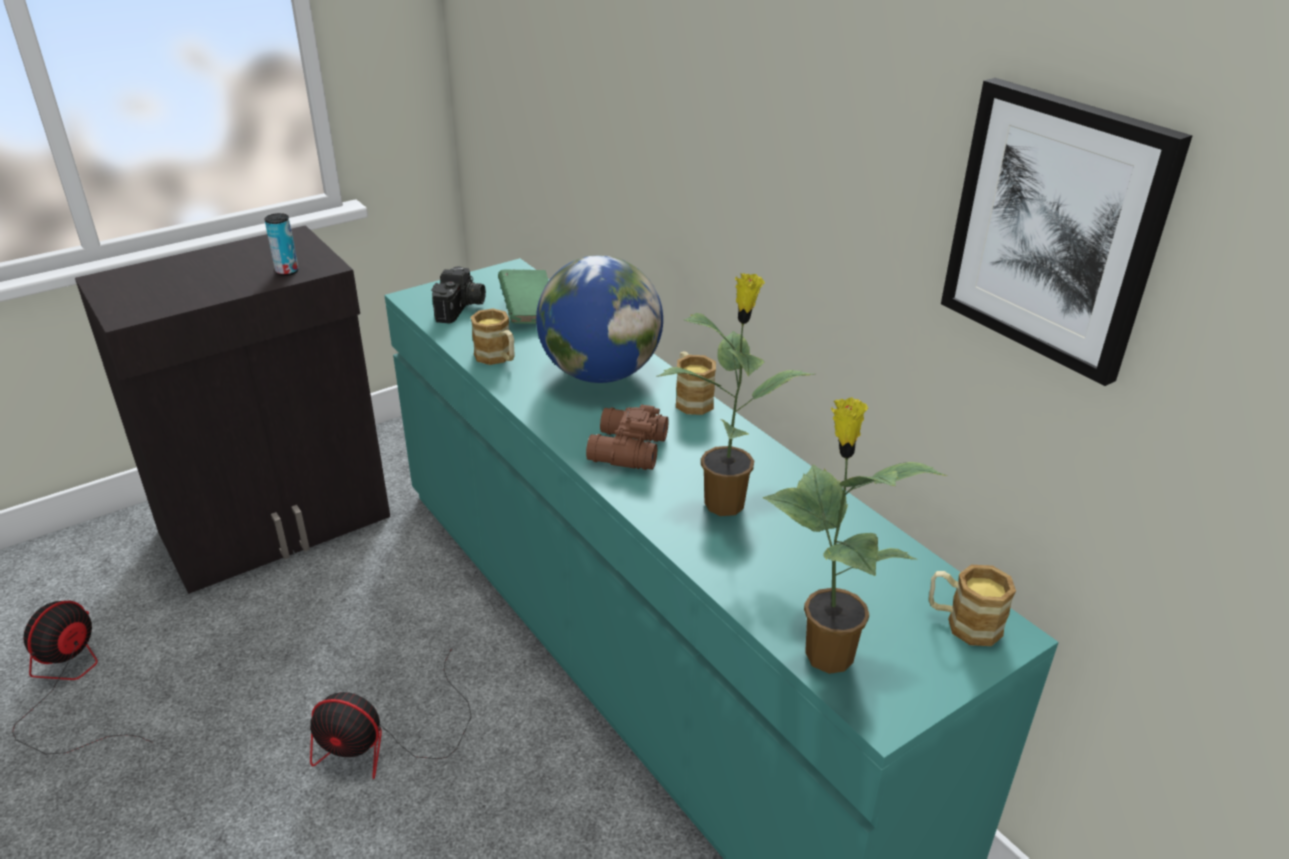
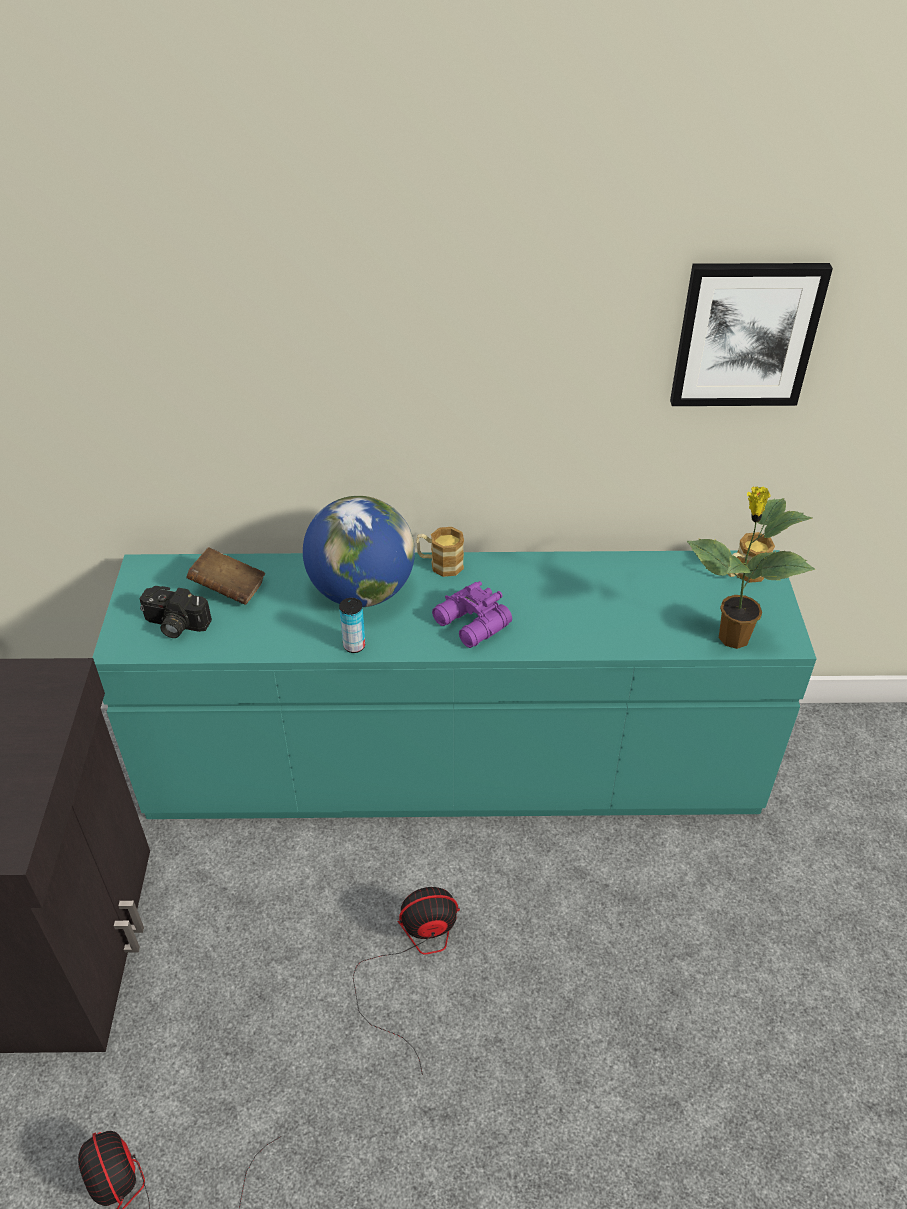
camera: 55 degrees left, 10 degrees up
(287, 271) = (45, 703): can -> can (354, 646)
(387, 741) = (413, 959): fan -> fan turned 150 degrees counterclockwise
(461, 308) = (174, 625): camera -> camera turned 150 degrees clockwise
(497, 358) = (281, 637): mug -> none
(529, 313) = (229, 589): green book -> brown book
(625, 450) = (471, 625): brown binoculars -> purple binoculars
(726, 502) = (568, 607): potted plant -> none

